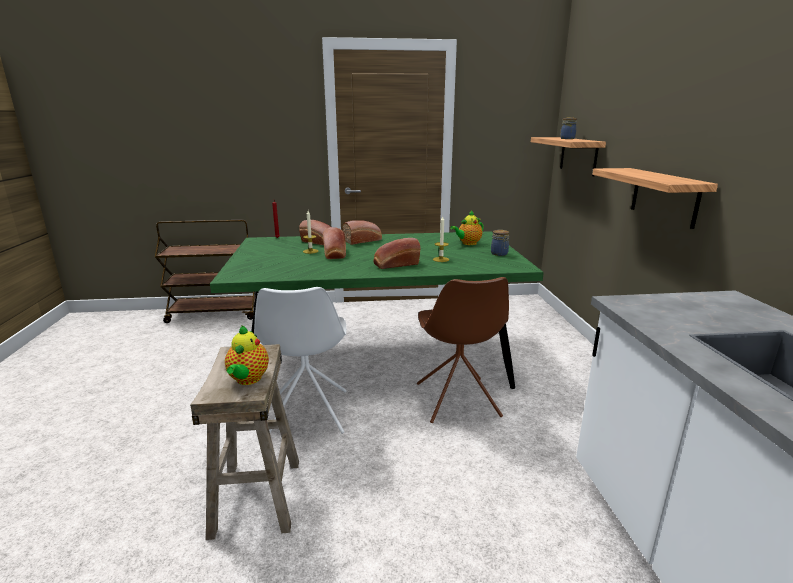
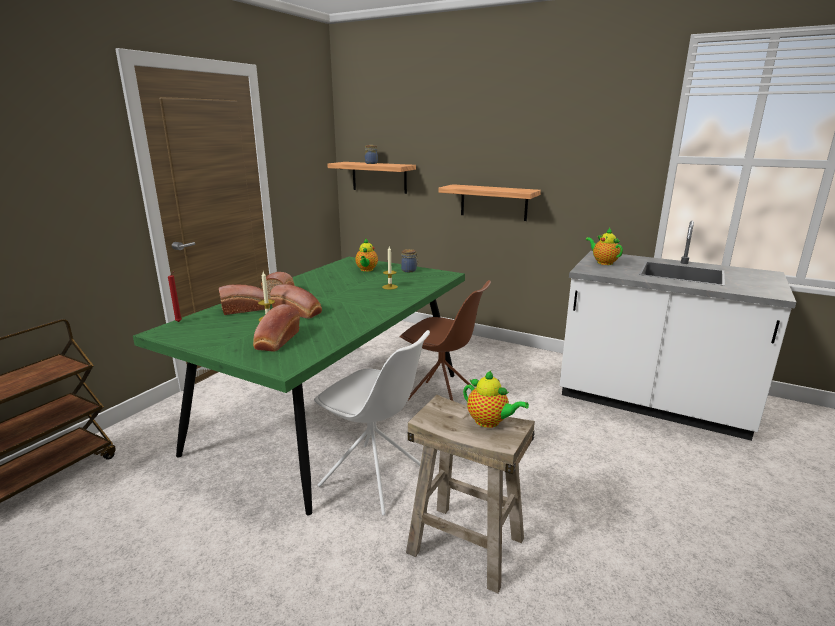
camera: 55 degrees left, 0 degrees up
(395, 264) = (374, 301): bread -> bread (276, 341)
(690, 305) = (603, 262): none -> teapot

